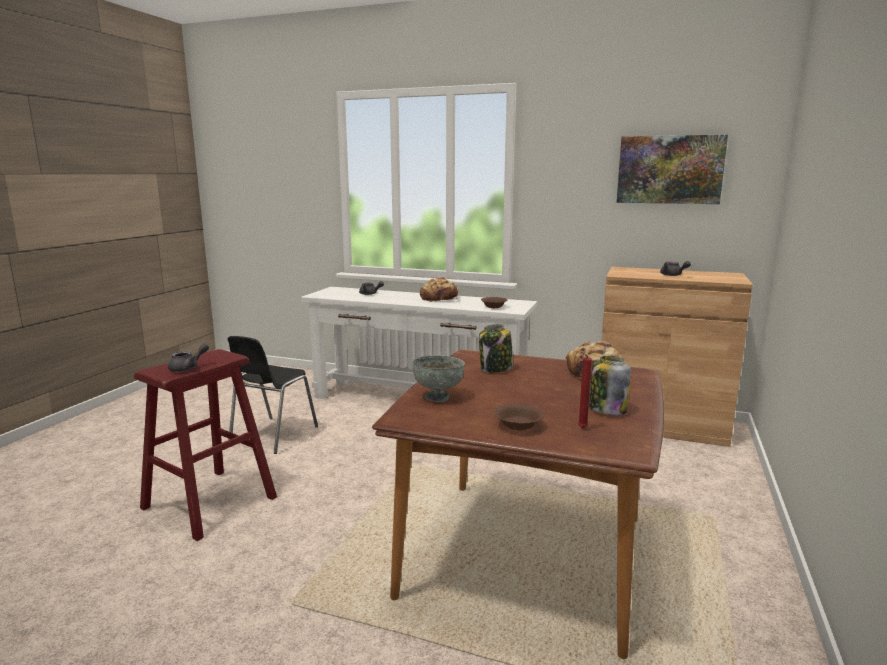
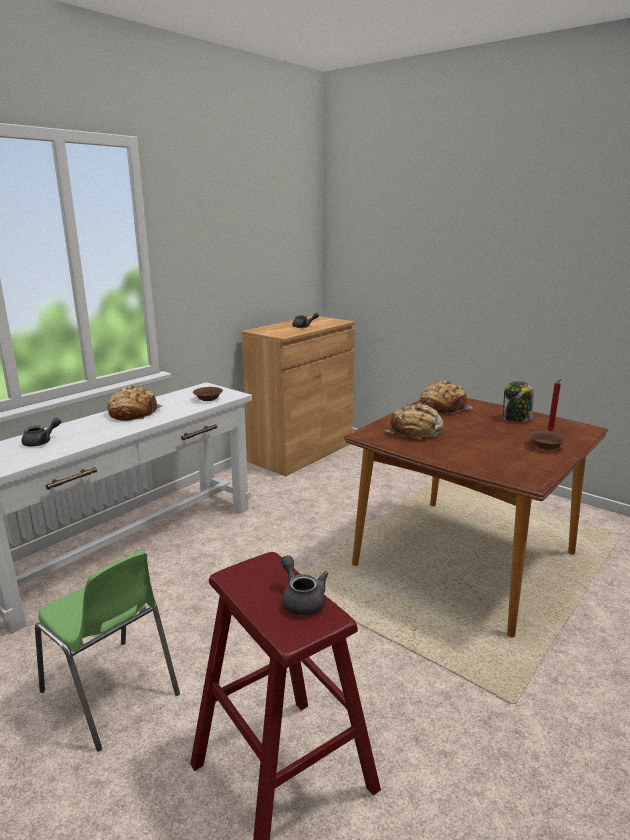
camera: 70 degrees left, 5 degrees up
(272, 435) = (111, 693): black chair -> green chair
(438, 397) = (480, 461): grey bowl -> none
(496, 369) = (416, 432): jar -> bread
(669, 170) = (267, 236): picture -> none

